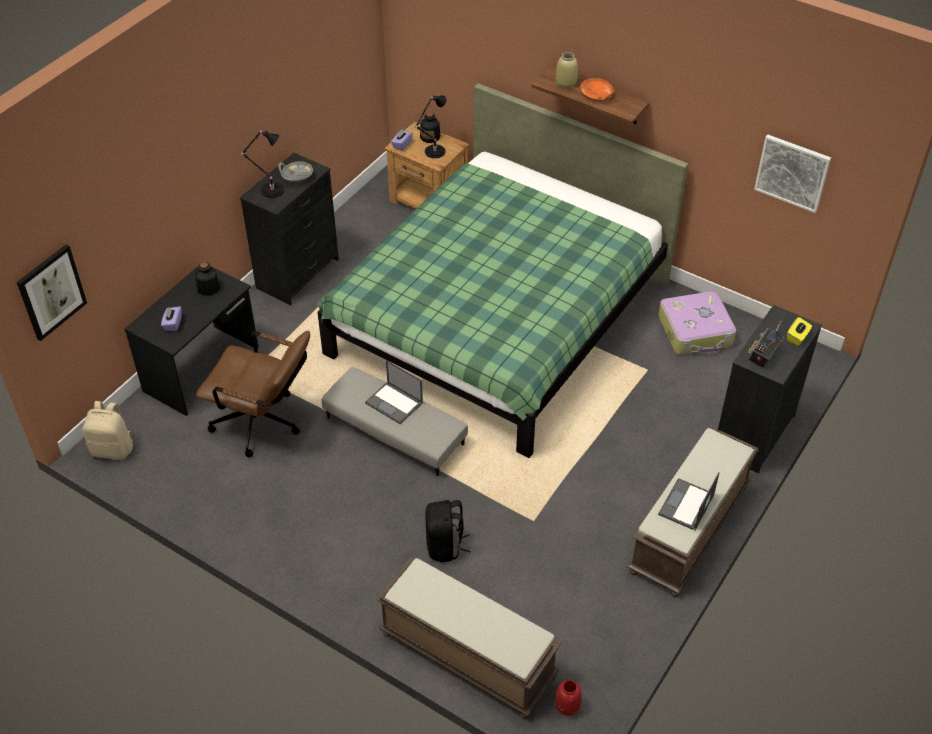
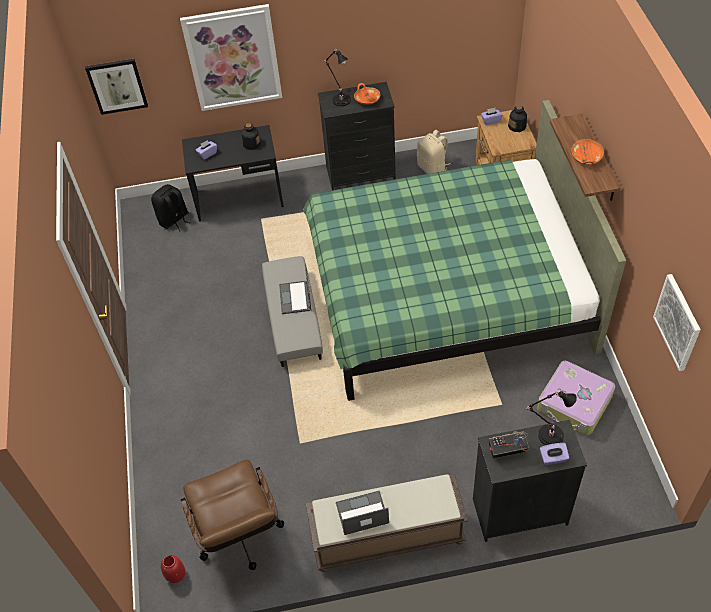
camera: 50 degrees right, 5 degrees up
(113, 449) = (144, 214): beige backpack -> beige backpack (432, 168)
(159, 194) = (233, 58): none -> picture
(264, 424) = (230, 257): brown office chair -> brown office chair (240, 538)
(296, 176) = (367, 99): grey bowl -> orange bowl
(433, 152) = (505, 139): black table lamp -> black table lamp (548, 435)
(445, 546) = (233, 414): black backpack -> black backpack (174, 220)
(466, 655) = (163, 490): brown bench -> none
(565, 84) = (574, 134): beige vase -> none
(797, 337) = (553, 458): yellow tissue box -> purple tissue box

